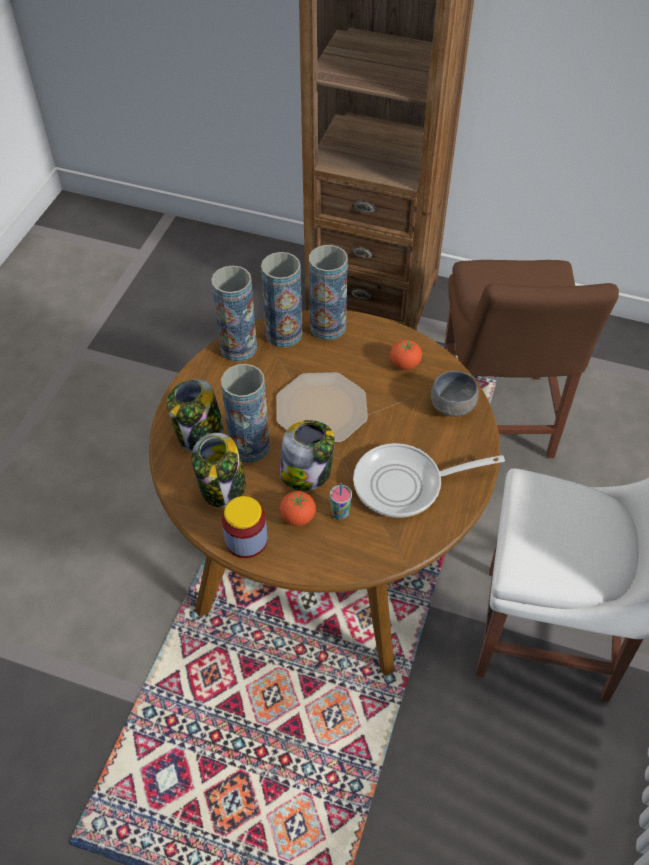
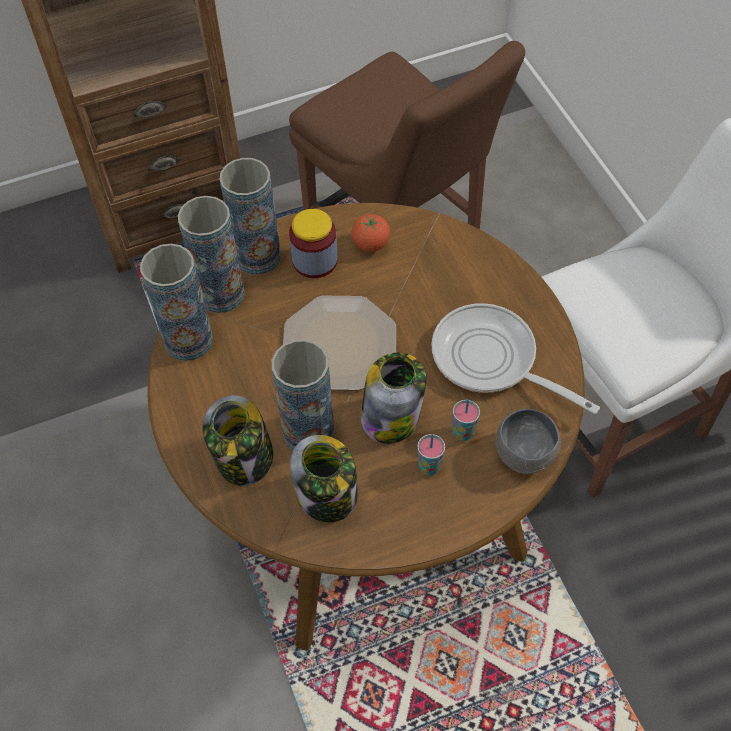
camera: 40 degrees left, 5 degrees up
(246, 540) = (405, 528): jar -> jar (315, 261)
(298, 517) = (429, 467): tomato -> cup
(405, 485) = (491, 360): frying pan -> frying pan turned 90 degrees clockwise
(452, 405) = (454, 254): grey bowl -> grey bowl (523, 452)

